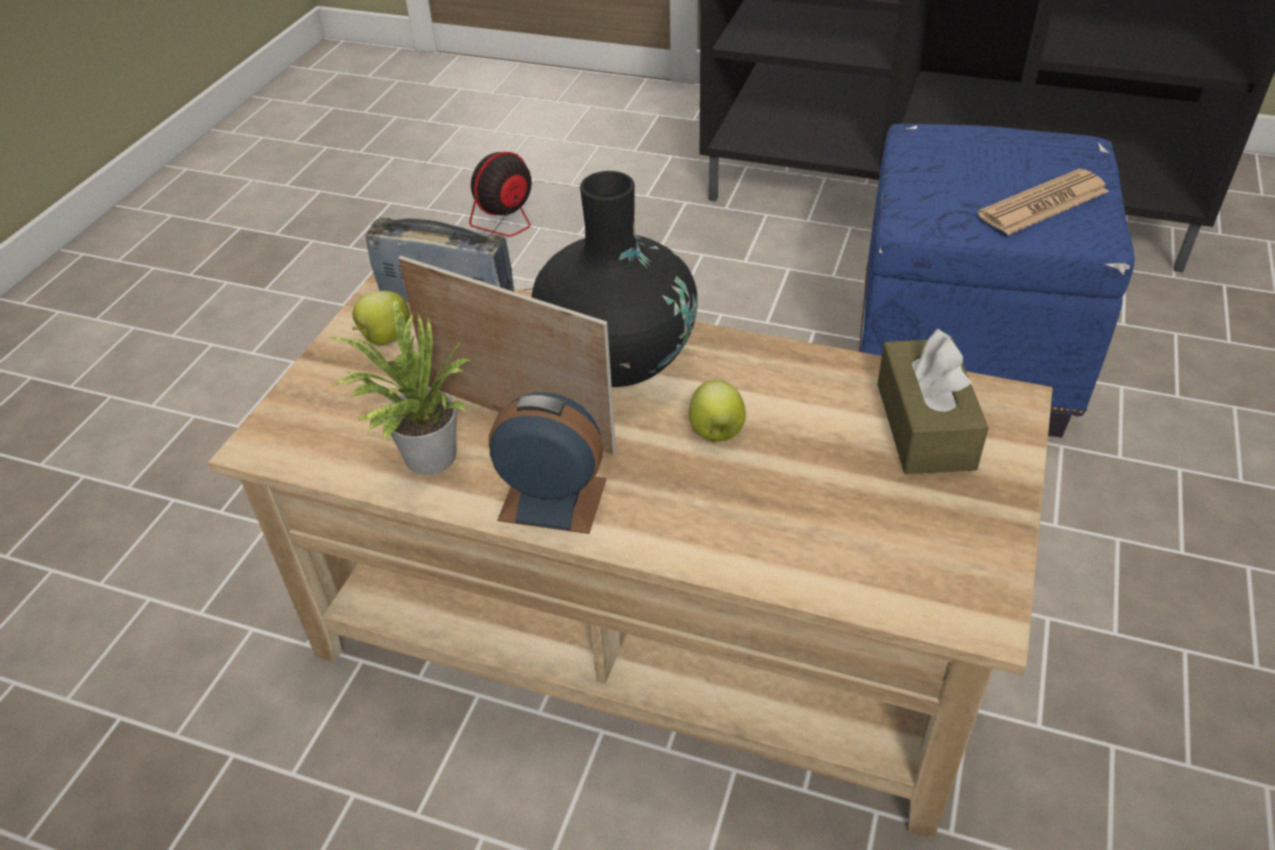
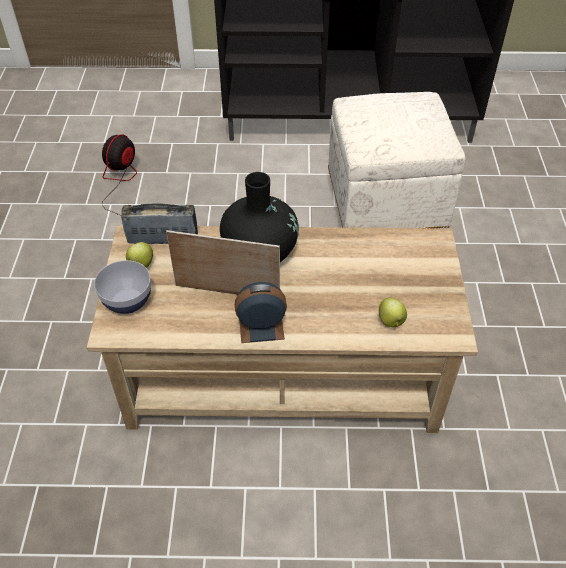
camera: 20 degrees left, 5 degrees up
(326, 396) = (128, 301): none -> bowl
(423, 459) = (192, 322): potted plant -> none
(716, 432) = (320, 280): apple -> apple (391, 322)
(925, 425) = (406, 257): brown tissue box -> none
(963, 363) = (385, 209): blue ottoman -> white ottoman
(1043, 204) = (420, 134): newspaper -> none

